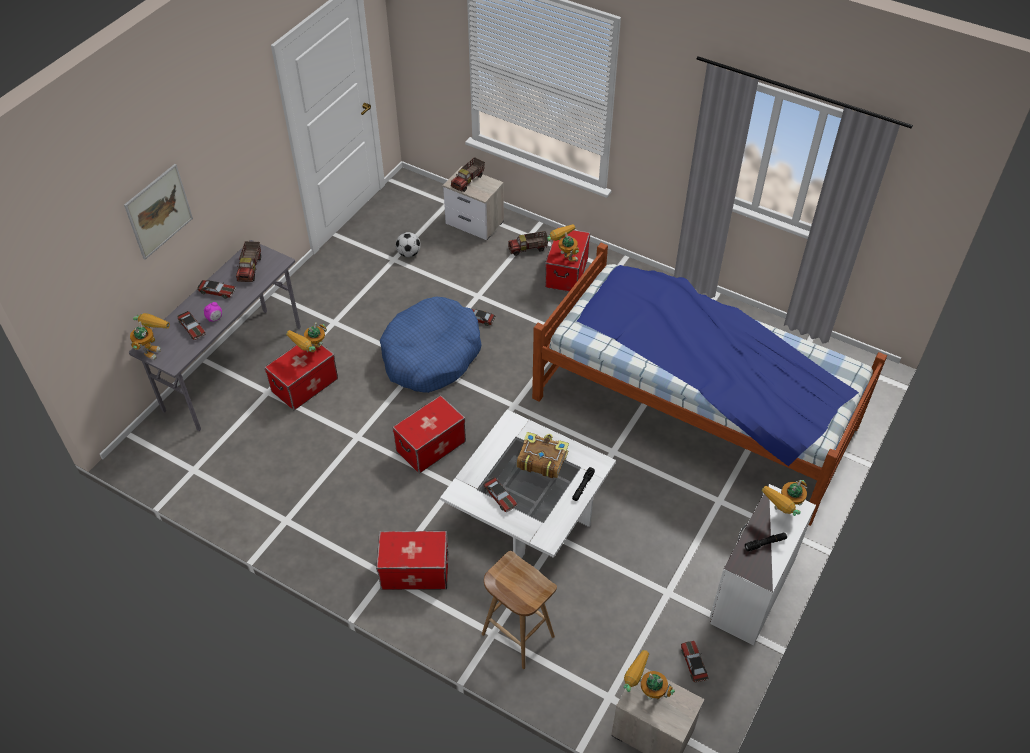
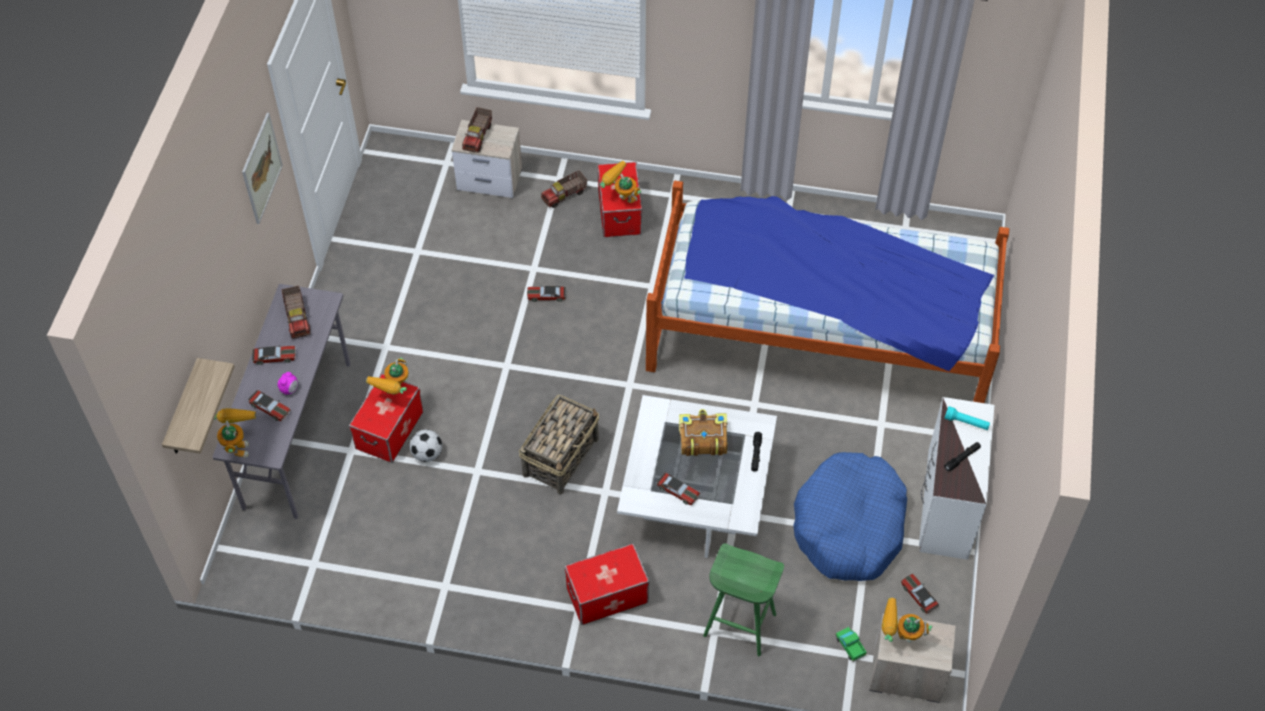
camera: 20 degrees left, 5 degrees up
(95, 298) = (183, 411): none -> shelf
(159, 211) = (214, 292): picture -> picture (261, 168)
(409, 253) = (431, 239): football -> football (427, 454)
(431, 355) = (514, 353): blue dog bed -> blue dog bed (849, 526)
(431, 445) = (561, 456): storage box -> basket
(516, 635) = (738, 625): brown stool -> green stool
(610, 688) = (850, 646): none -> toy truck
(782, 513) = (966, 423): toy robot -> turquoise flashlight

